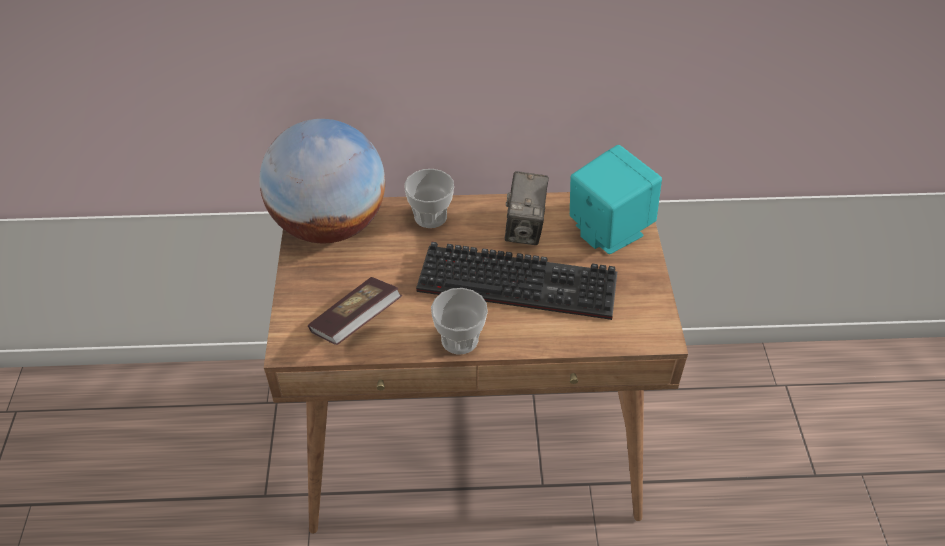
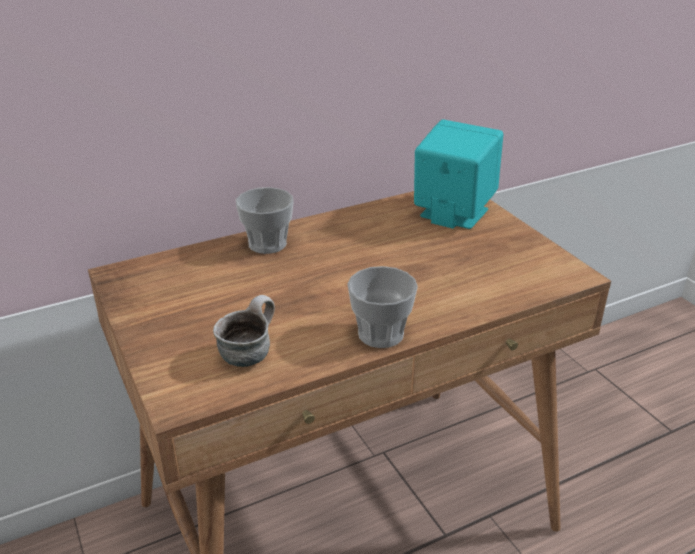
camera: 25 degrees left, 15 degrees down
(330, 225) = (156, 277): globe -> none
(356, 322) = (248, 353): book -> mug
(521, 281) = (404, 270): keyboard -> none
(525, 229) = (373, 230): camera -> none

